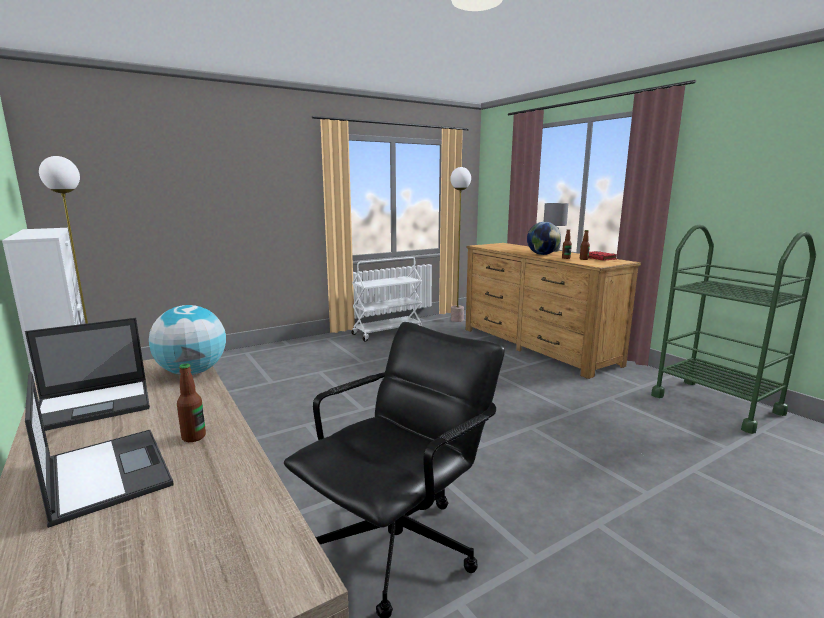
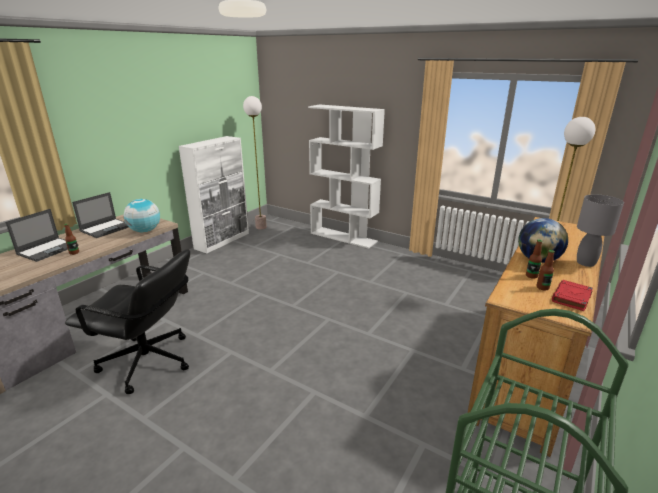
camera: 65 degrees right, 10 degrees up
(96, 404) = (107, 228): laptop -> laptop turned 90 degrees counterclockwise
(242, 352) = (344, 237): none -> white bookcase
(387, 332) = (449, 272): white cart -> none

